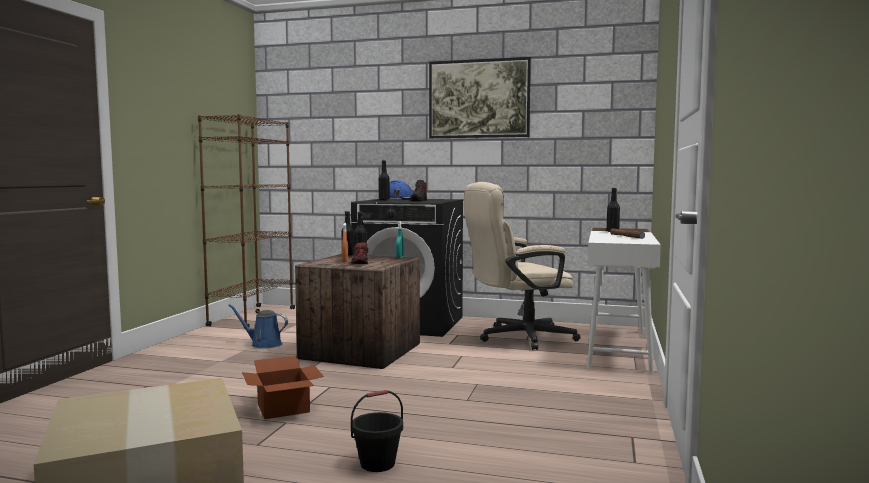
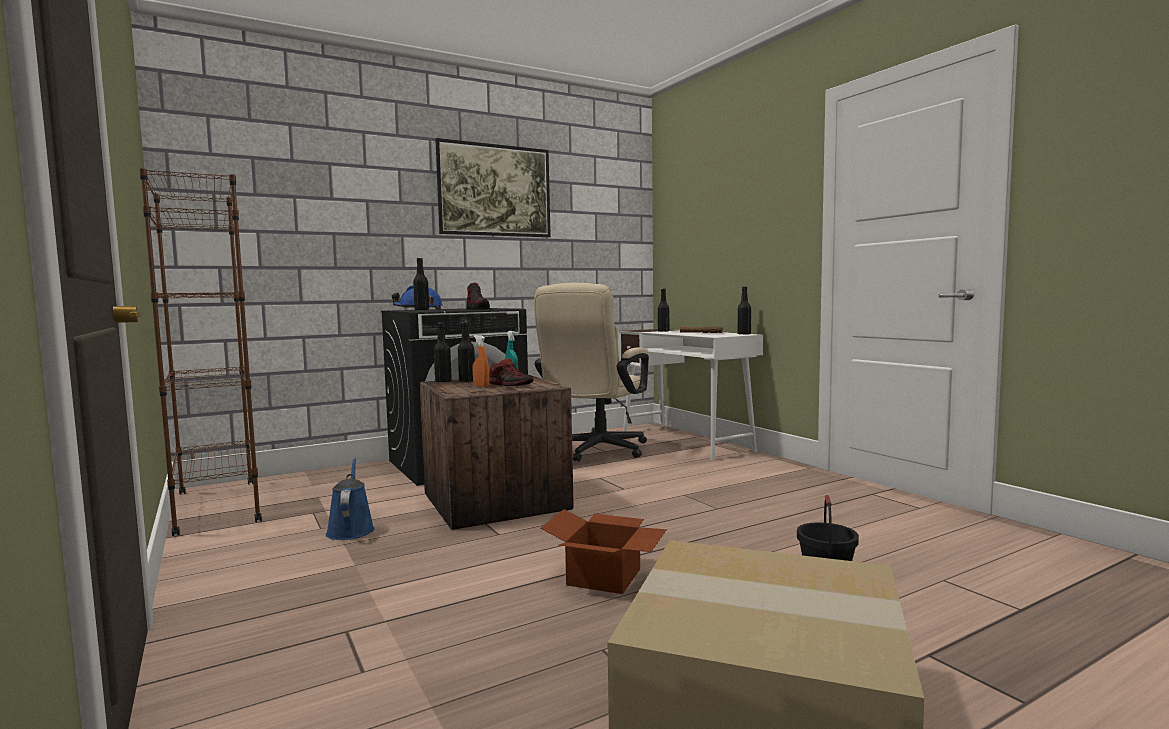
camera: 45 degrees left, 0 degrees up
(263, 344) = (351, 530): blue watering can -> blue watering can turned 105 degrees clockwise
(645, 242) = (744, 334): none -> black bottle

